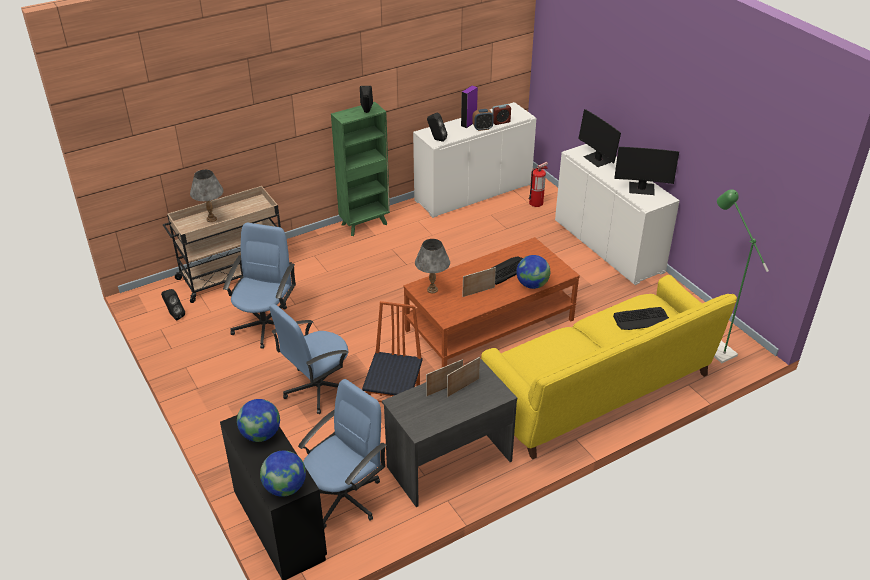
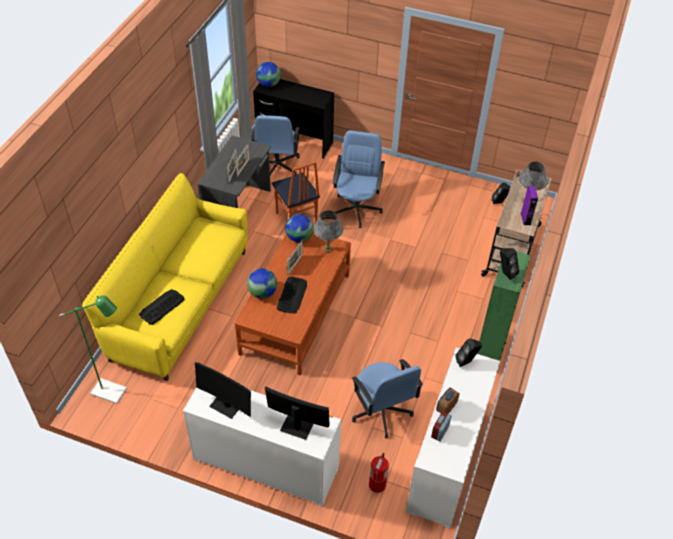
camera: 140 degrees right, 10 degrees up
(261, 434) = (307, 96): globe -> globe (299, 238)
(265, 325) = (438, 228): blue office chair -> blue office chair (381, 411)
(468, 123) = (466, 408): purple speaker -> purple speaker (525, 219)
(641, 189) = (226, 405): monitor -> monitor turned 120 degrees counterclockwise

